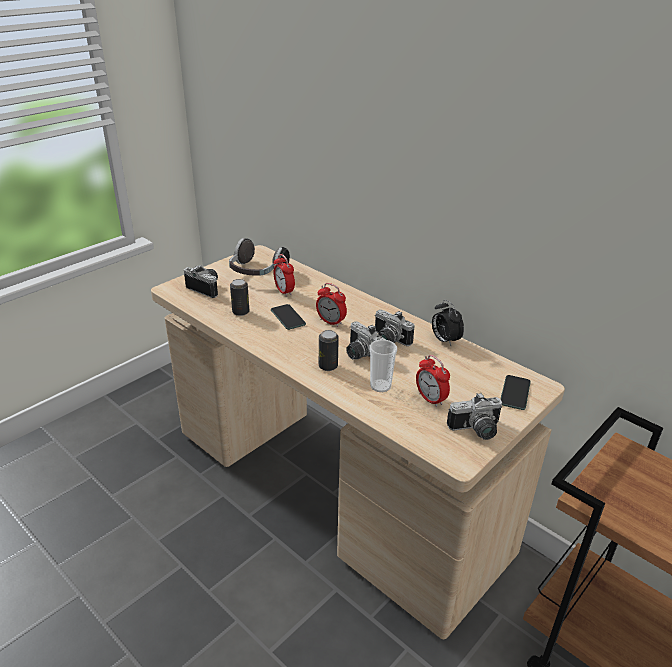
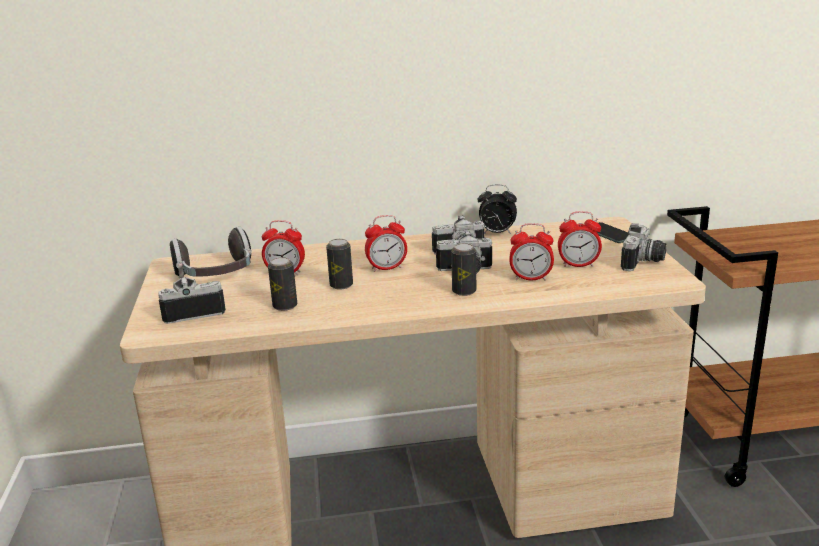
camera: 50 degrees left, 10 degrees down
(288, 317) = (341, 285): phone -> can
(380, 386) = (531, 278): cup -> alarm clock

